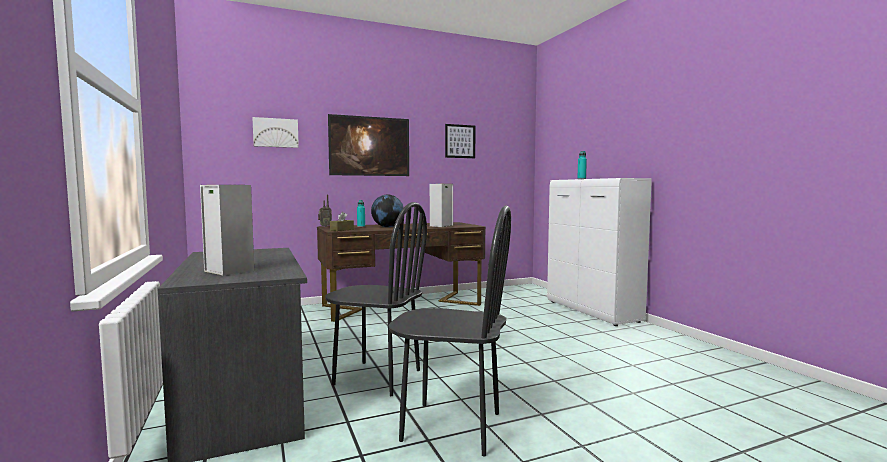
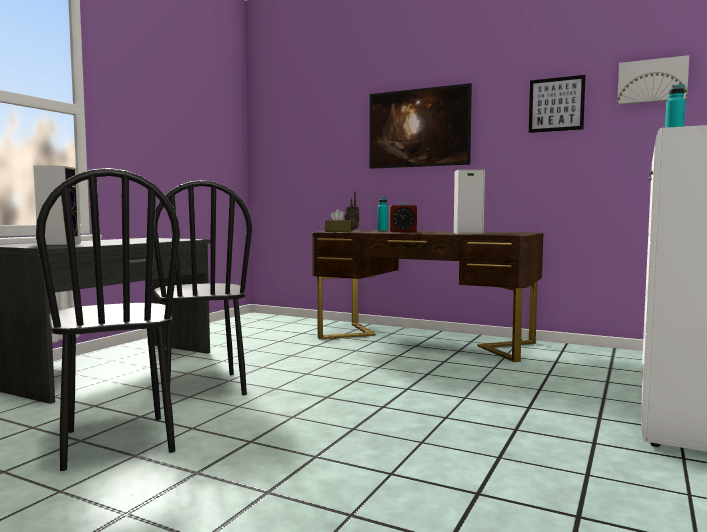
camera: 50 degrees right, 0 degrees up
(275, 133) = (319, 124): picture -> picture (652, 81)
(387, 227) = (402, 232): globe -> alarm clock

